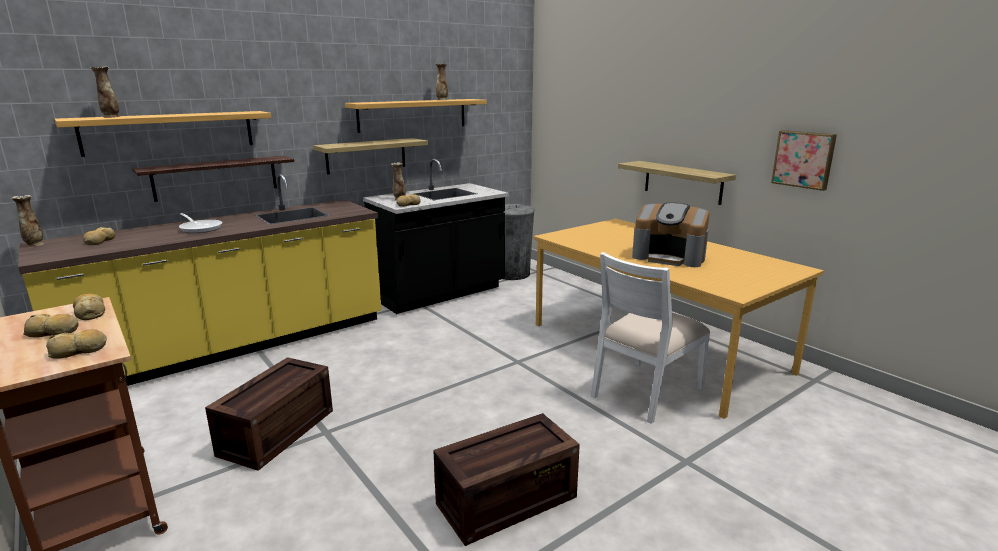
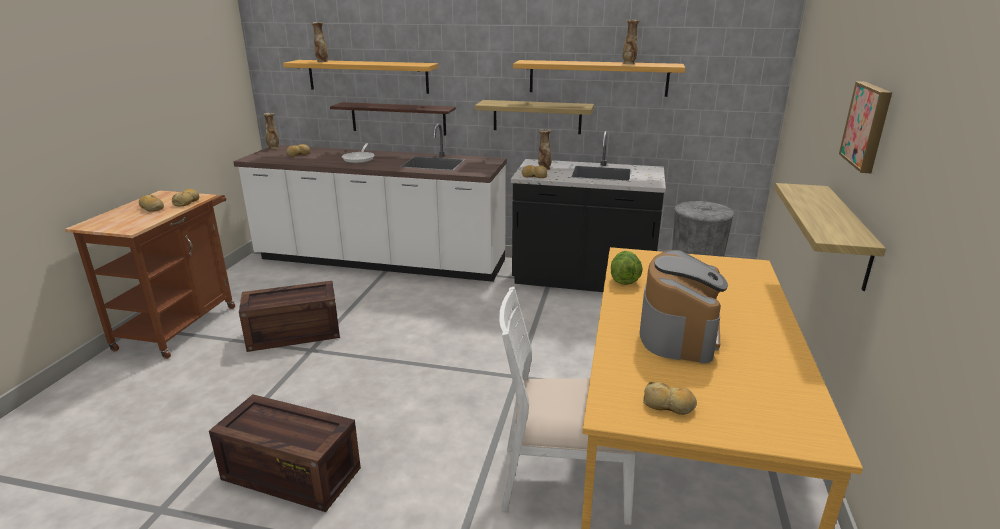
camera: 50 degrees right, 5 degrees up
(79, 351) = (130, 223): bread -> bread (669, 405)
(236, 347) = (380, 262): yellow counter -> white counter
(585, 246) = (624, 279): none -> lettuce
(669, 257) = (678, 333): coffee machine -> coffee machine turned 150 degrees counterclockwise
(804, 159) = (948, 256): picture -> picture (868, 126)

